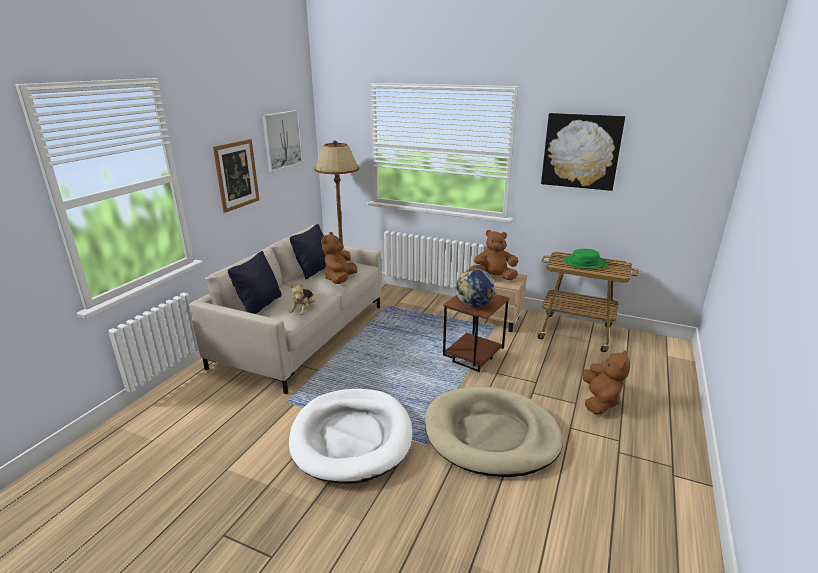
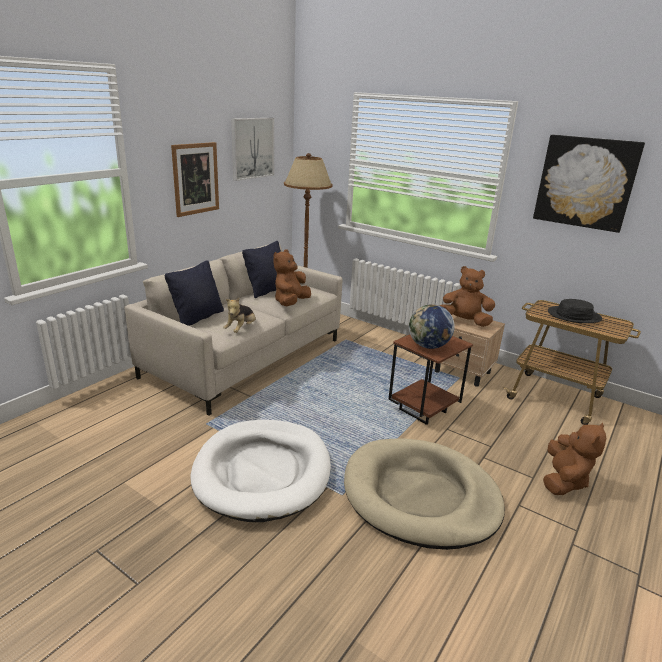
camera: 10 degrees right, 0 degrees up
(584, 263) = (574, 316): green hat -> black hat

